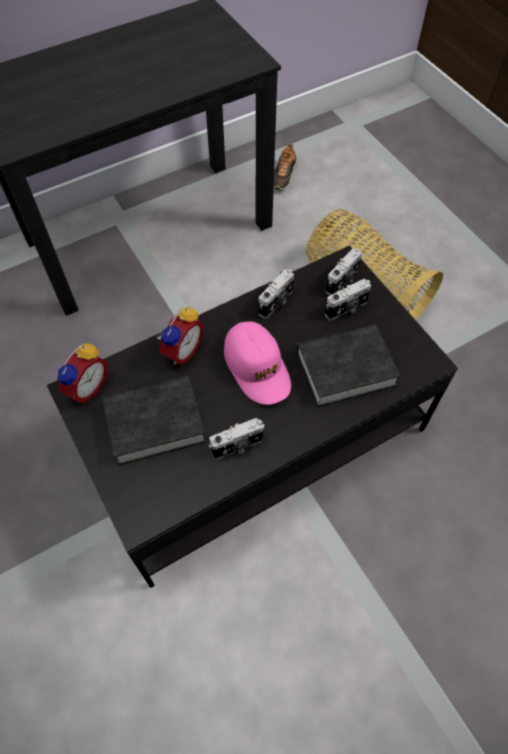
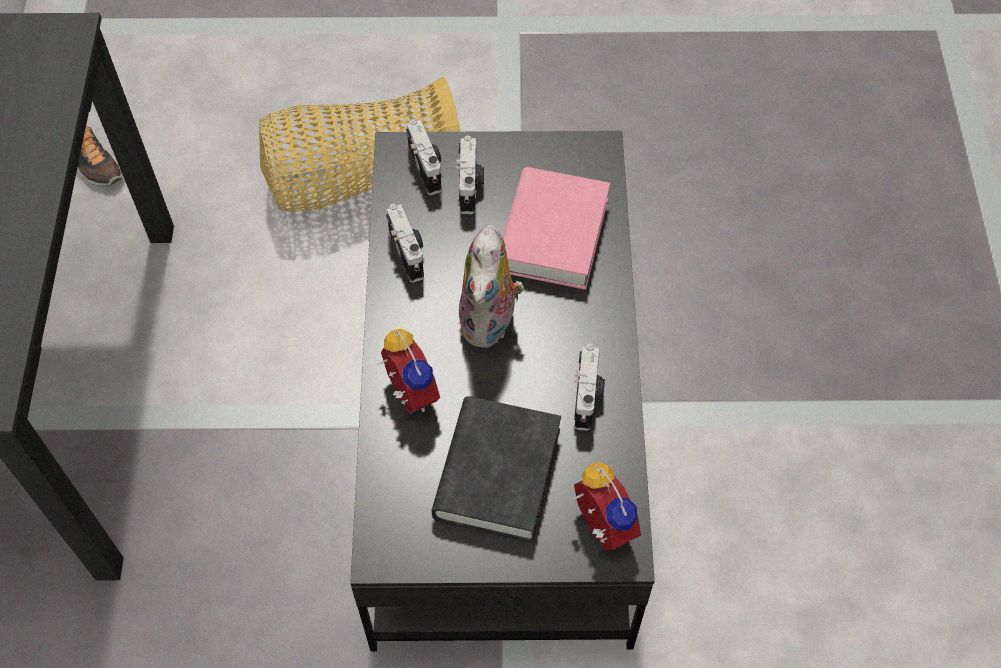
camera: 60 degrees left, 0 degrees up
(86, 387) = (388, 533): alarm clock -> alarm clock (599, 527)
(257, 367) = (490, 323): pink cap -> plush toy
(345, 369) = (553, 234): black book -> pink book

